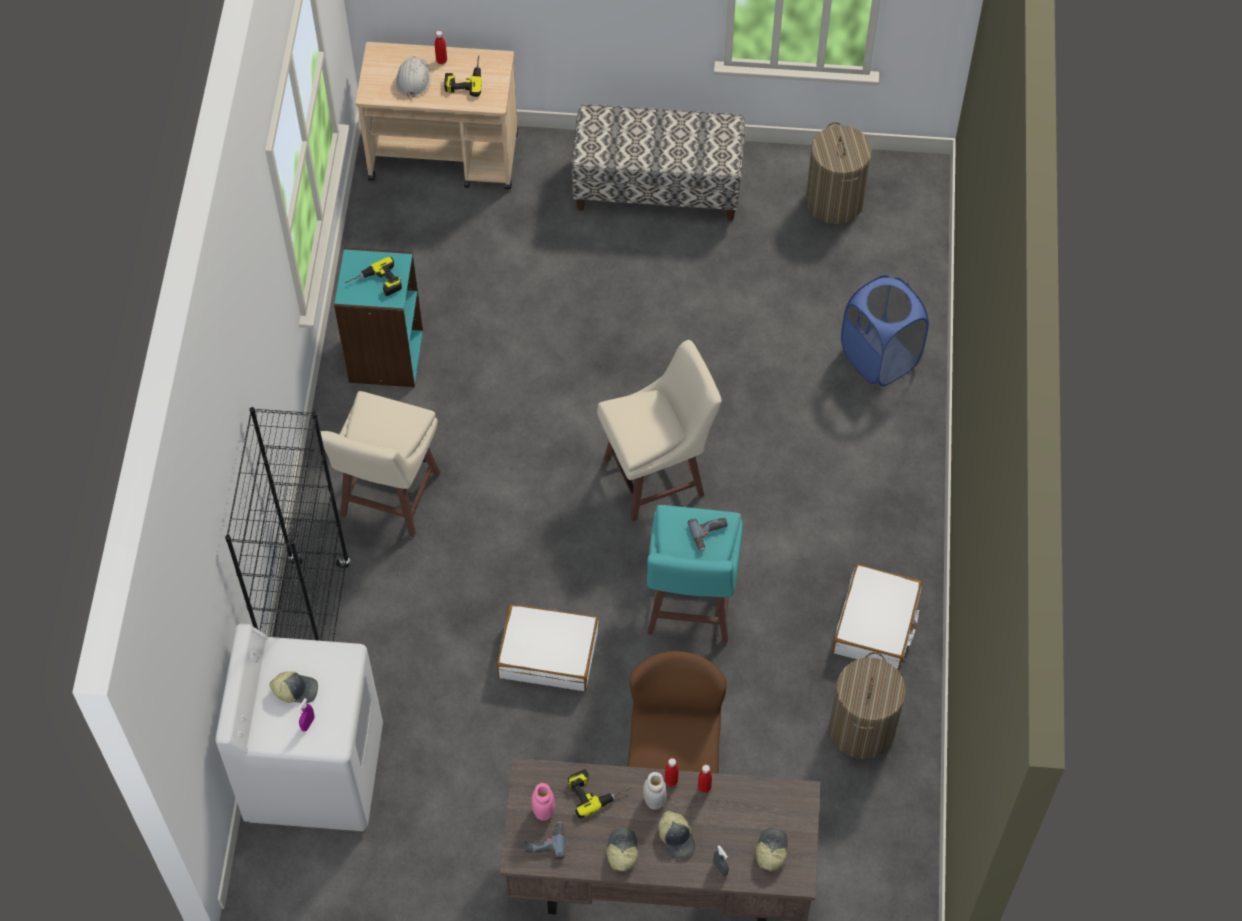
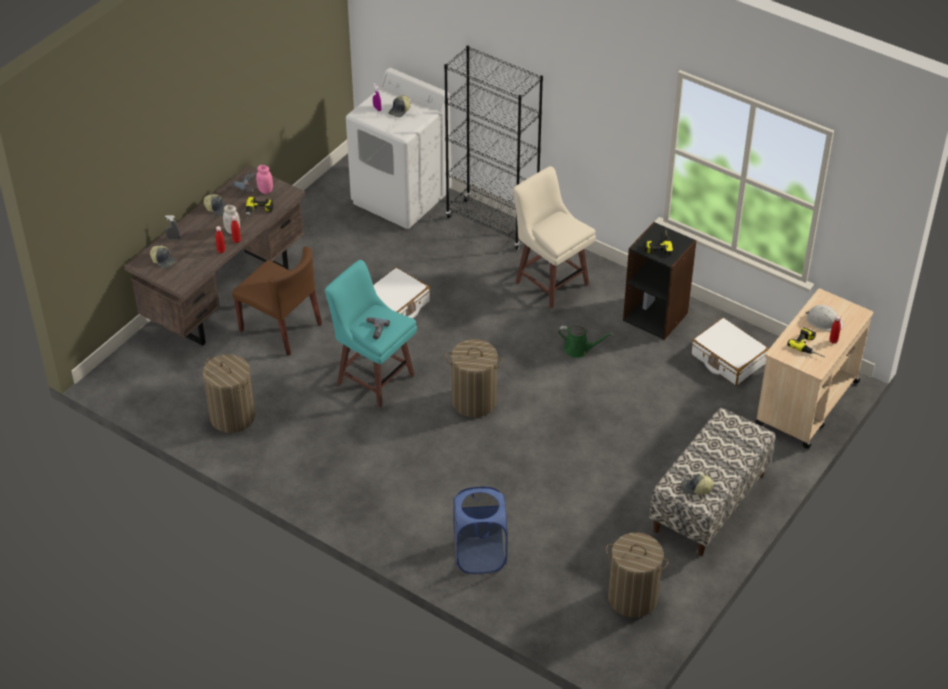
camera: 120 degrees right, 15 degrees down
(384, 356) = (656, 316): turquoise bookcase -> black bookcase
(496, 409) = (579, 349): none -> green watering can
(657, 477) = (474, 401): beige stool -> laundry basket
(677, 837) = (205, 230): cap -> cap (696, 488)
(876, 624) = (290, 456): white suitcase -> white suitcase (728, 359)

